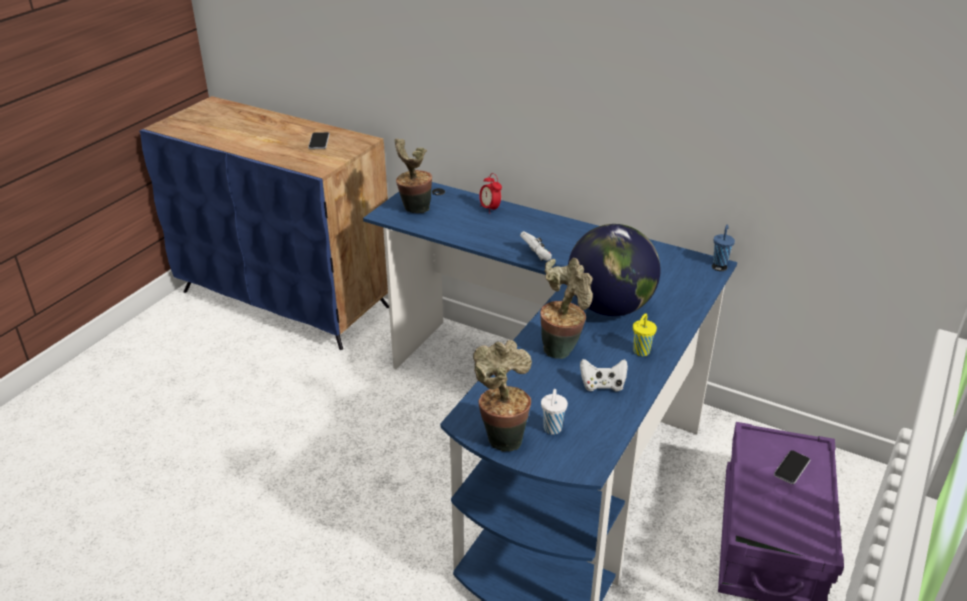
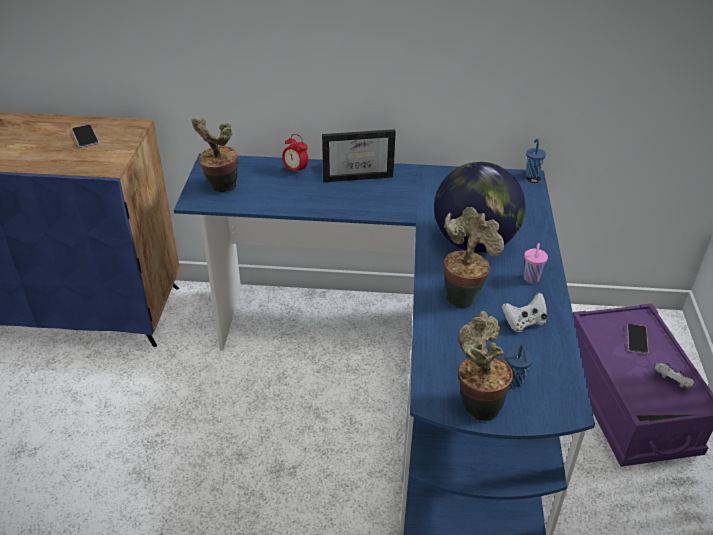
camera: 25 degrees left, 5 degrees up
(536, 256) = (373, 208): white game controller -> white game controller (671, 383)
(545, 225) = (358, 174): none -> picture frame
(552, 429) = (514, 382): white cup -> blue cup
(640, 352) = (531, 279): yellow cup -> pink cup

